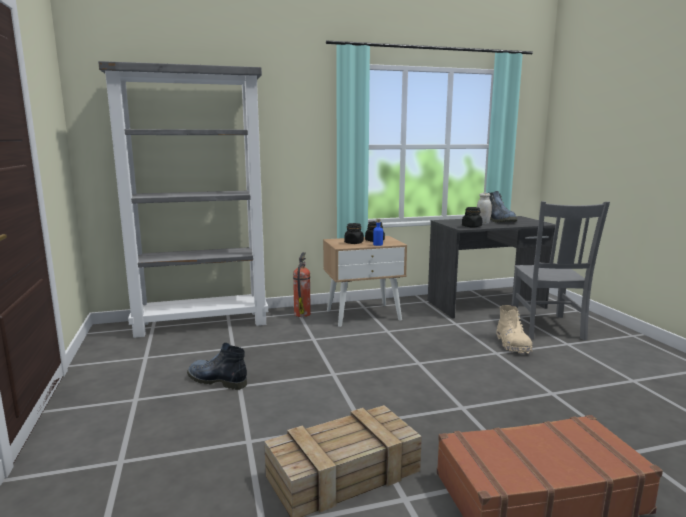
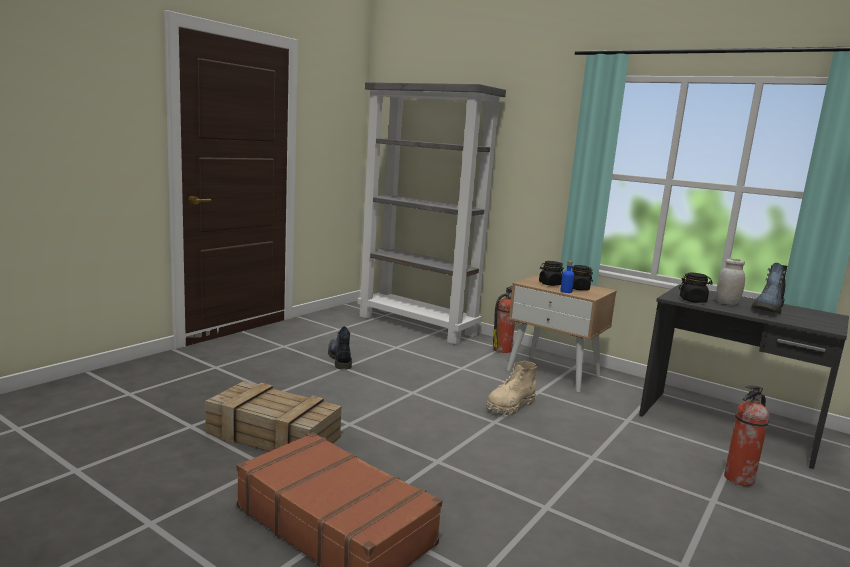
camera: 50 degrees right, 0 degrees up
(512, 345) = (634, 463): beige boot -> beige boot (510, 405)
(547, 328) = (738, 479): grey chair -> fire extinguisher

